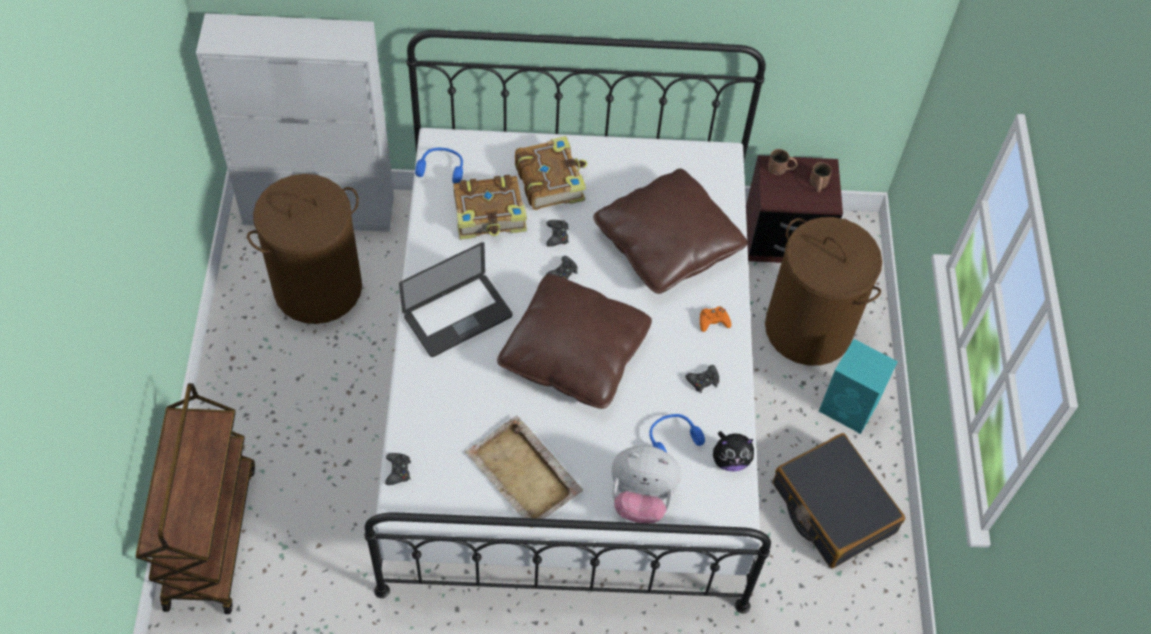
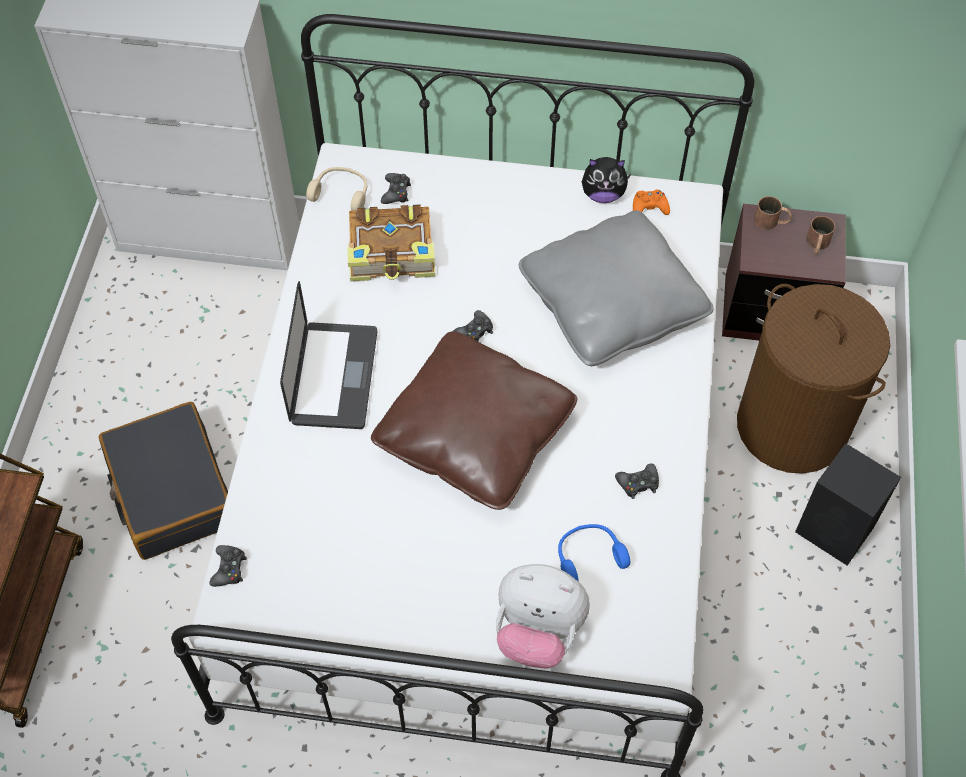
camera: 10 degrees right, 0 degrees up
(318, 288) = (193, 332): brown laundry basket -> none
(442, 168) = (341, 193): blue headphones -> beige headphones
(458, 316) = (334, 377): laptop -> laptop turned 60 degrees counterclockwise
(524, 474) = (389, 587): beige tray -> none
(550, 180) = (474, 216): book -> none
(557, 235) = (473, 284): black game controller -> black game controller (396, 192)
(667, 243) = (611, 304): brown pillow -> grey pillow
(713, 321) = (660, 407): orange game controller -> orange game controller (649, 207)
(730, 460) = (662, 591): plush toy -> plush toy (603, 194)
(832, 508) = (801, 660): black suitcase -> black suitcase (171, 491)
(849, 407) = (836, 530): turquoise speaker -> black speaker

